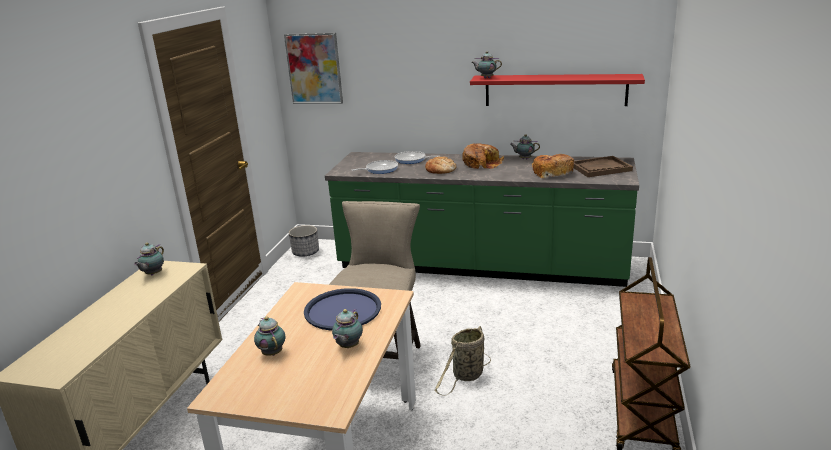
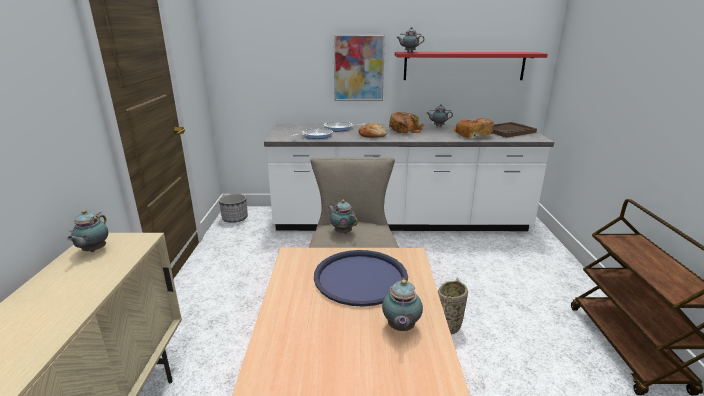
camera: 15 degrees left, 0 degrees up
(272, 352) = (302, 349): teapot -> teapot (342, 232)
(314, 68) = (242, 43): picture -> picture (358, 68)
(480, 266) = (399, 221): green counter -> white counter

